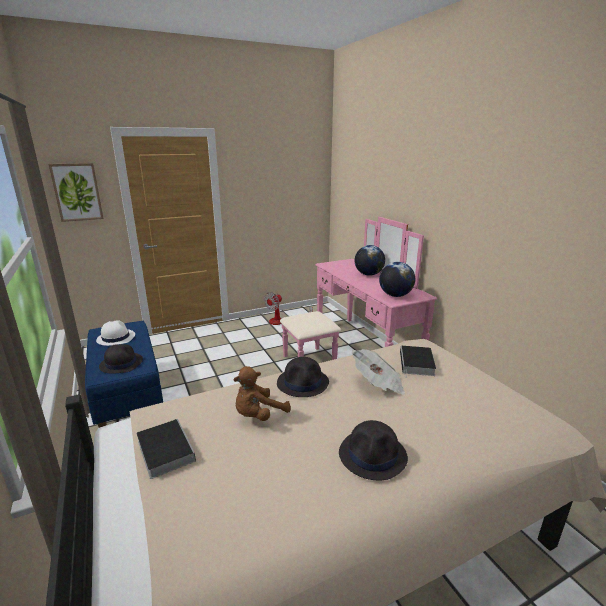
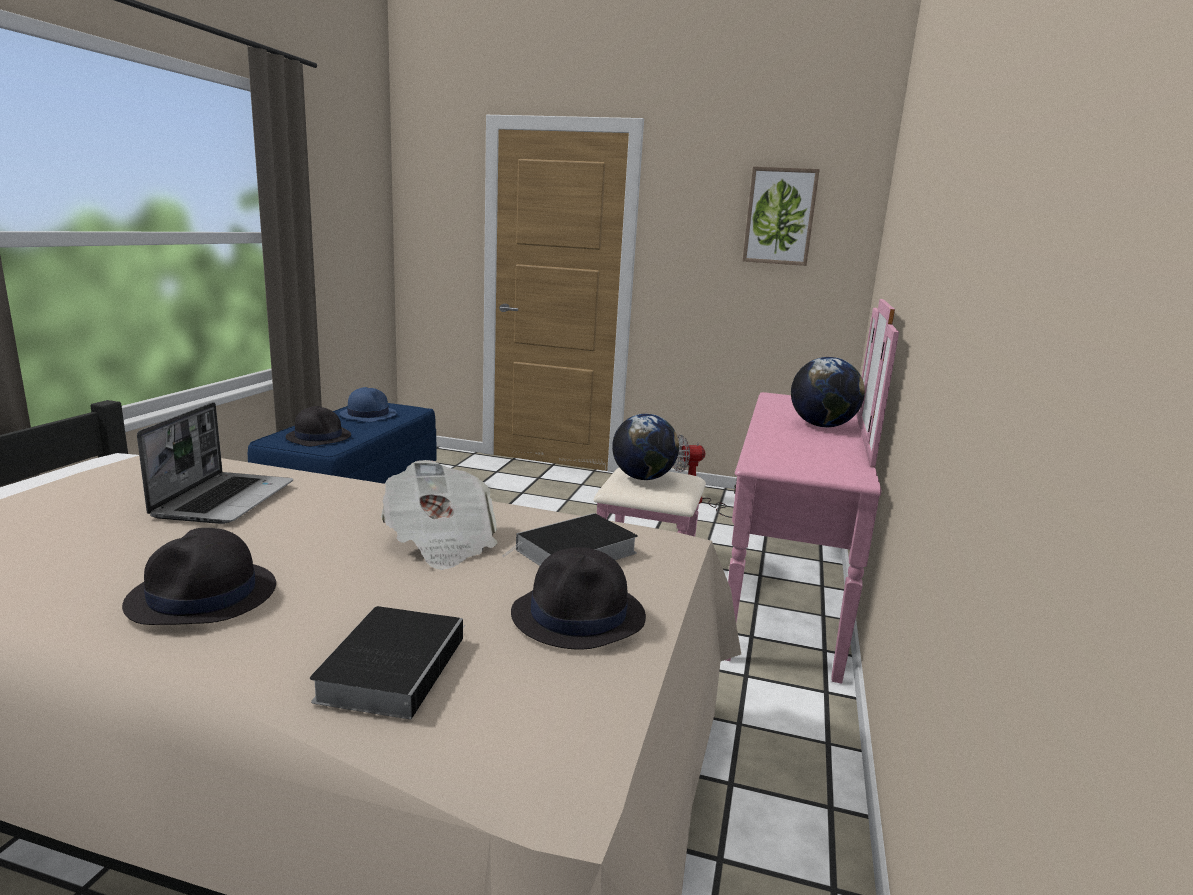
camera: 40 degrees right, 5 degrees down
(77, 192) = (430, 210): picture -> picture (780, 216)
(115, 338) = (368, 414): white hat -> blue hat
(164, 449) = (84, 482): book -> book (393, 665)
(258, 415) = (224, 499): brown plush toy -> laptop
(303, 383) = (355, 497): black hat -> black hat (579, 616)
(395, 295) = (789, 461): globe -> globe (643, 478)

